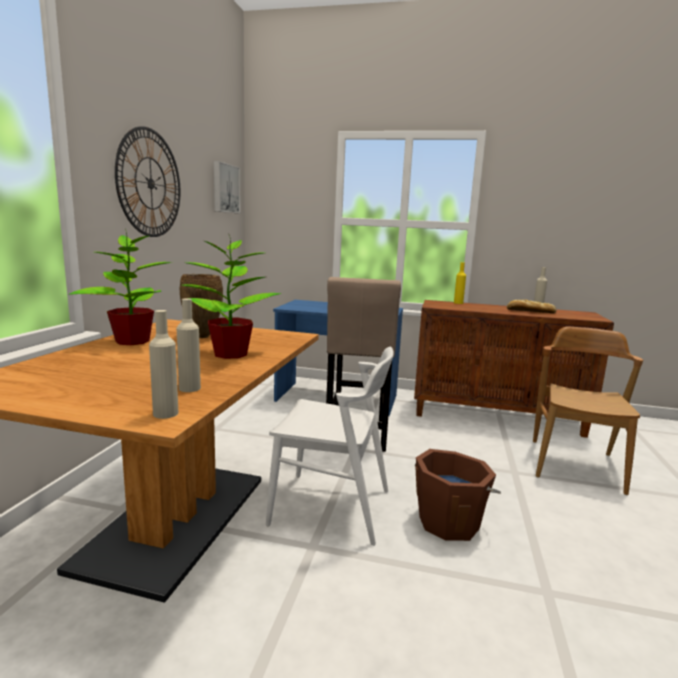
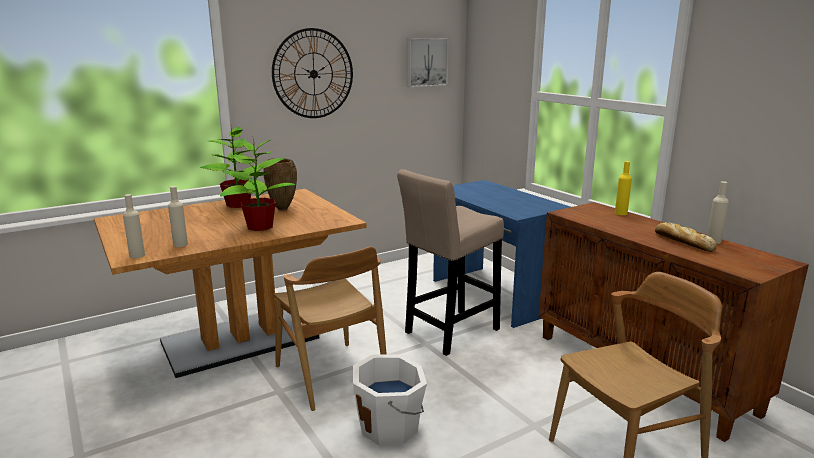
camera: 45 degrees right, 5 degrees up
(331, 507) = (331, 375): white chair -> brown chair
(449, 521) = (390, 426): brown bucket -> white bucket

